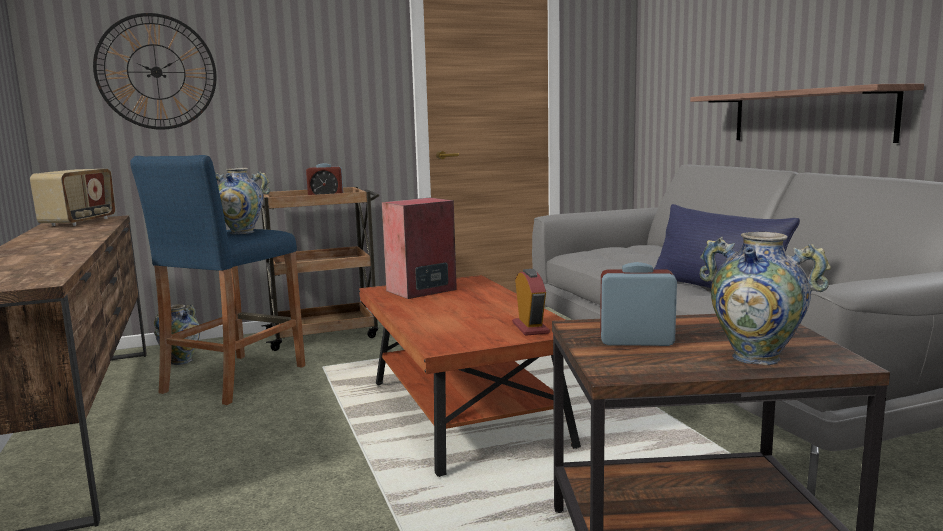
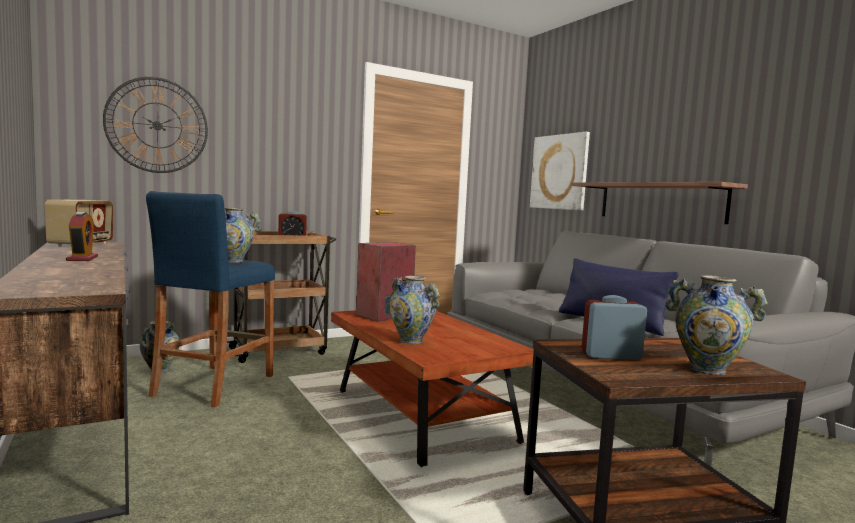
camera: 10 degrees left, 5 degrees down
(432, 323) = (411, 341): none -> vase
(530, 328) = (491, 346): alarm clock -> alarm clock (82, 259)
(683, 82) = (559, 172): none -> picture

